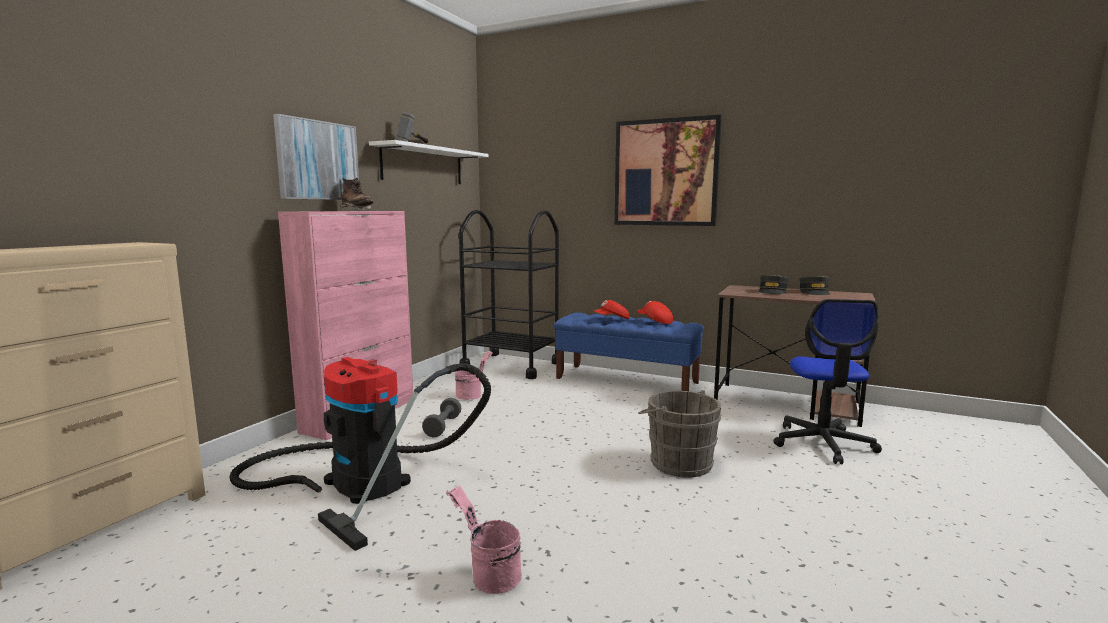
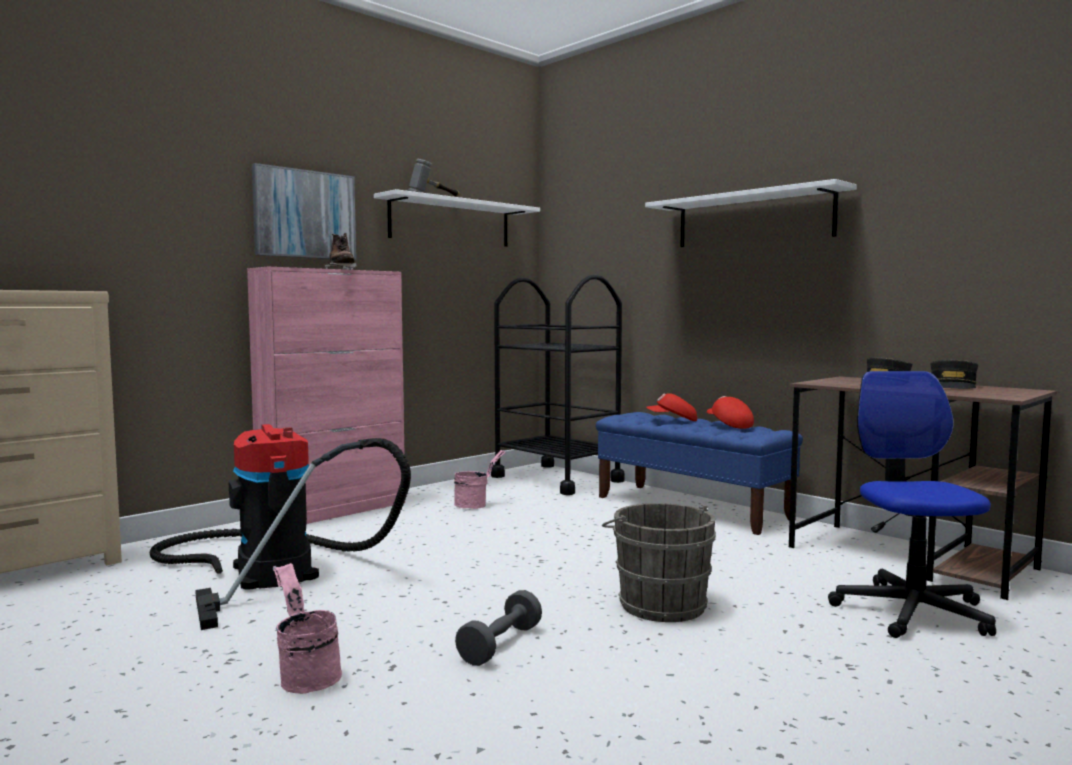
camera: 20 degrees right, 5 degrees down
(443, 426) = (409, 531): grey dumbbell -> grey dumbbell (500, 645)
(665, 172) = (753, 219): picture -> white shelf
(823, 443) = (912, 611): office chair -> office chair turned 150 degrees clockwise

